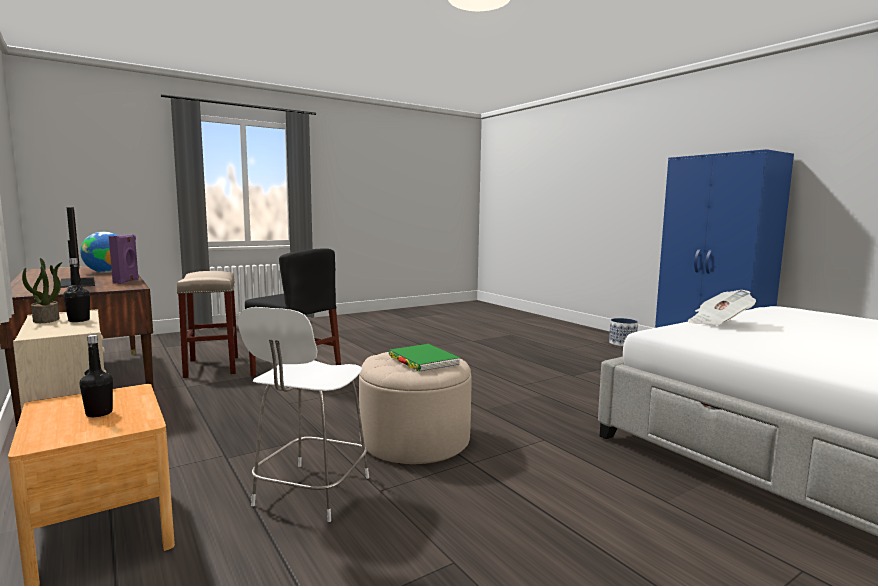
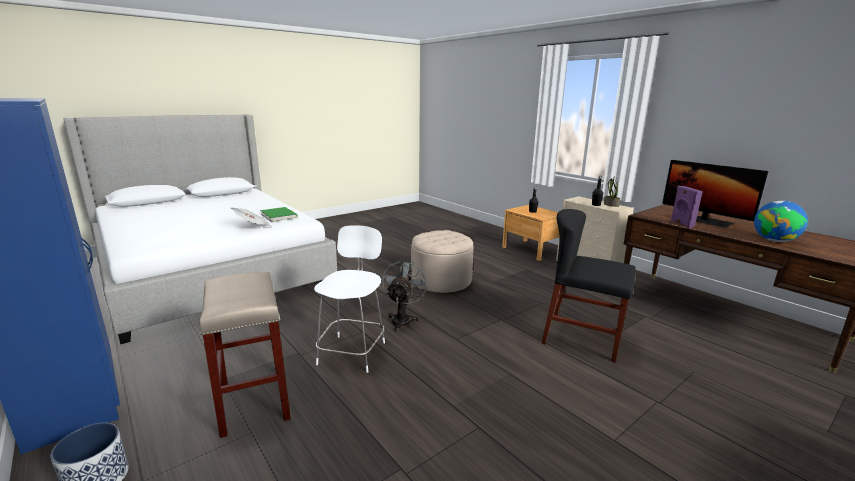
camera: 175 degrees right, 10 degrees up
(212, 367) = (683, 347): beige stool -> beige stool (253, 400)
(310, 493) = (474, 259): white chair -> white chair (353, 351)
(423, 361) = (437, 236): green book -> green book (279, 216)
(478, 393) = (403, 319): none -> grey fan

